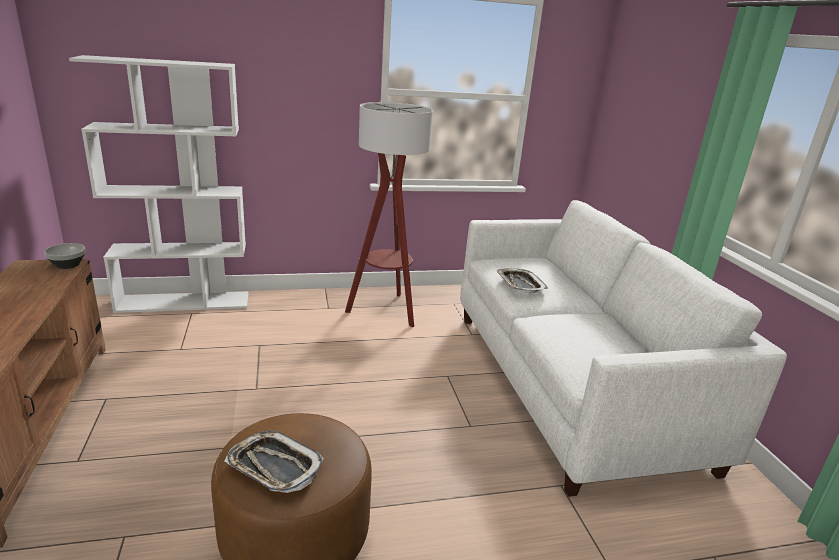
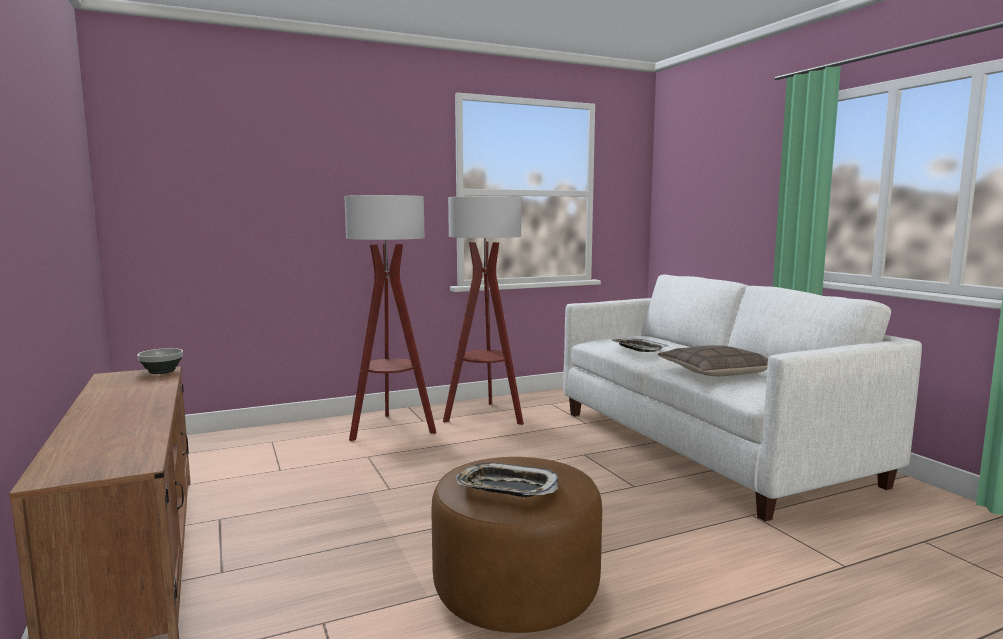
camera: 10 degrees left, 15 degrees down
(185, 302) = (258, 434): white bookcase -> none
(296, 314) = (391, 429): none -> floor lamp
(570, 334) = (714, 371): none -> pillow

